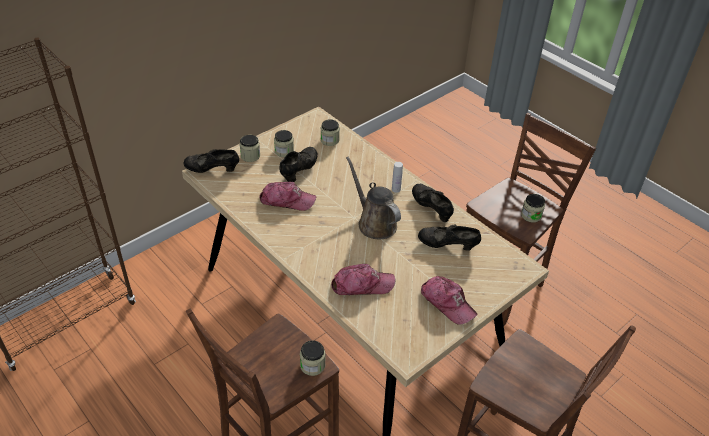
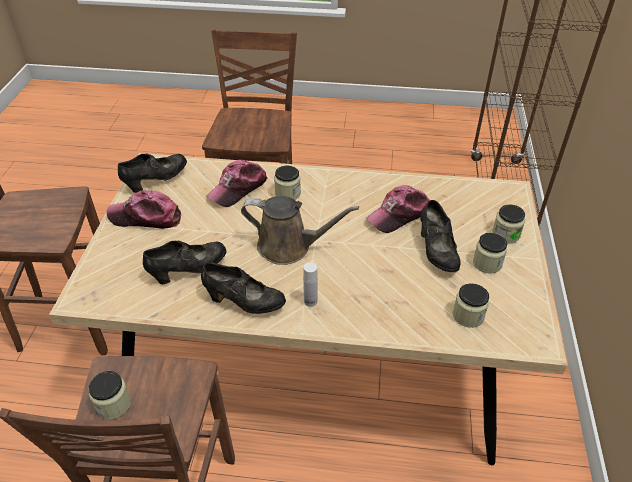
camera: 140 degrees right, 0 degrees up
(212, 170) = (508, 198): black shoe -> black shoe (156, 180)
(312, 365) = (223, 138): jar -> jar (287, 194)

